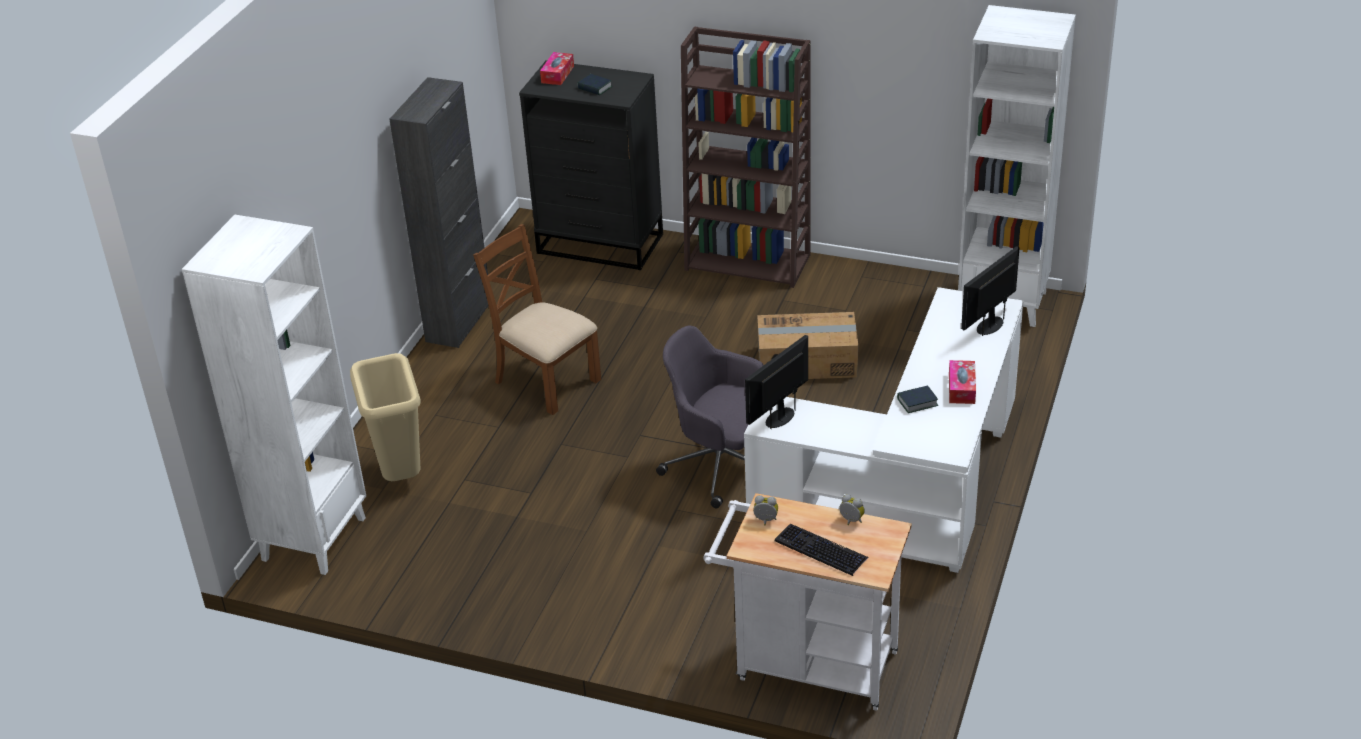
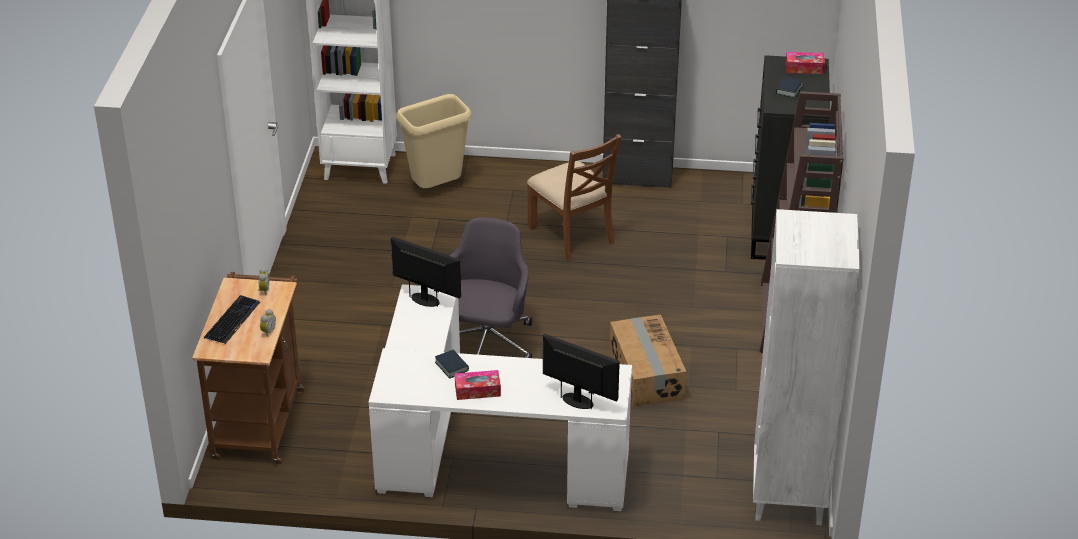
camera: 75 degrees right, 0 degrees up
(546, 381) = (572, 235): brown chair -> brown chair turned 120 degrees clockwise
(807, 664) = (259, 419): white cart -> brown cart

